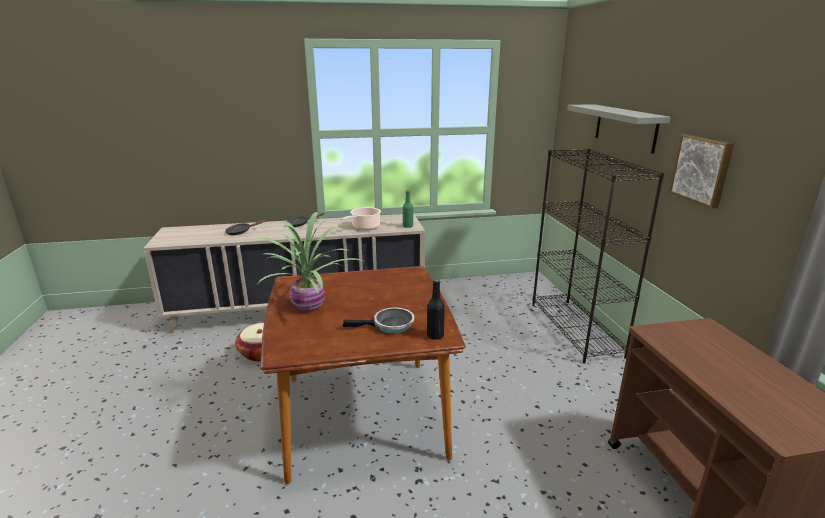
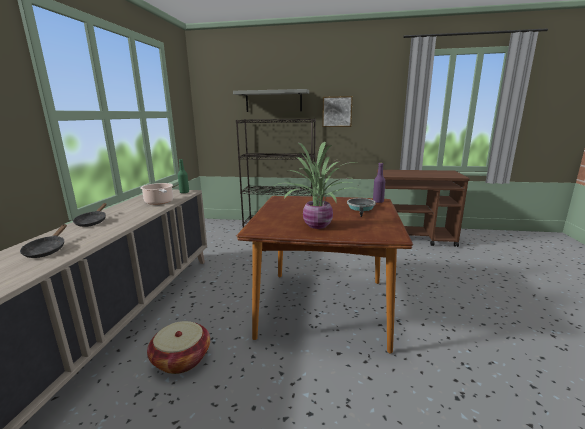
camera: 70 degrees left, 5 degrees down
(435, 336) = (378, 201): black bottle -> purple bottle

